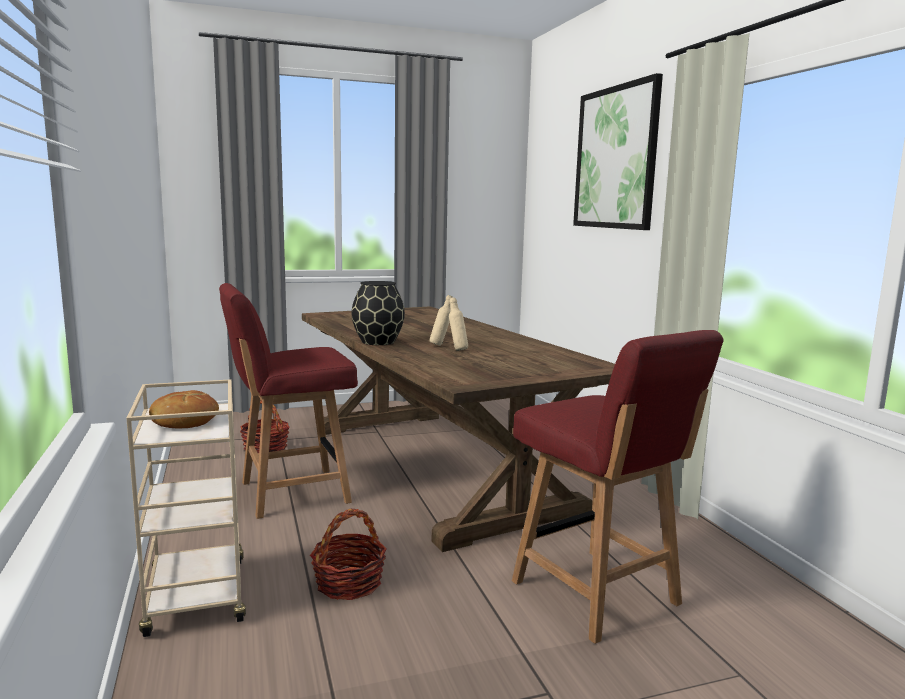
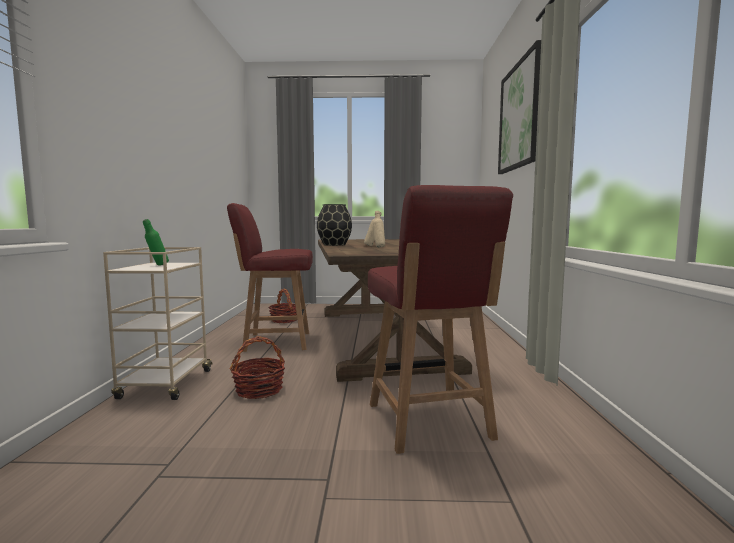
camera: 20 degrees right, 5 degrees down
(184, 421) = (157, 265): bread -> green bottle

